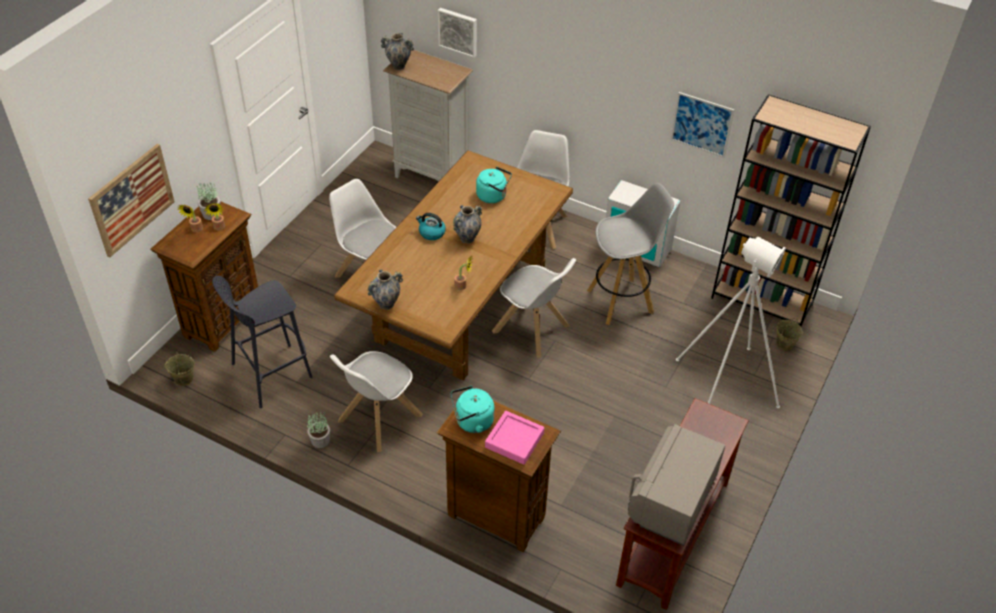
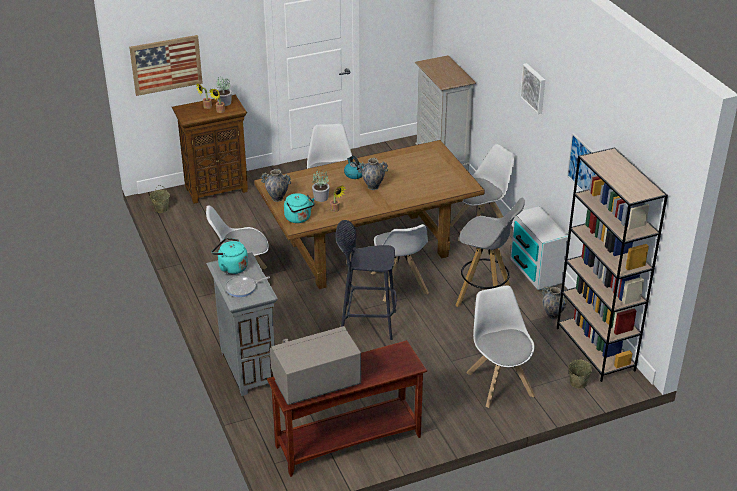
camera: 40 degrees right, 10 degrees down
(271, 374) = (210, 230): grey stool -> grey stool (366, 323)
(320, 440) = (197, 276): potted plant -> potted plant (321, 197)
(398, 66) = (427, 63): vase -> vase (552, 315)
(458, 31) = (472, 48): picture -> picture (534, 88)
(493, 196) = (422, 171): turquoise kettle -> turquoise kettle (299, 218)
(494, 517) = (247, 369): brown cabinet -> grey cabinet
(514, 440) = (242, 288): pink tray -> frying pan
(727, 384) = (499, 382): white floor lamp -> chair

